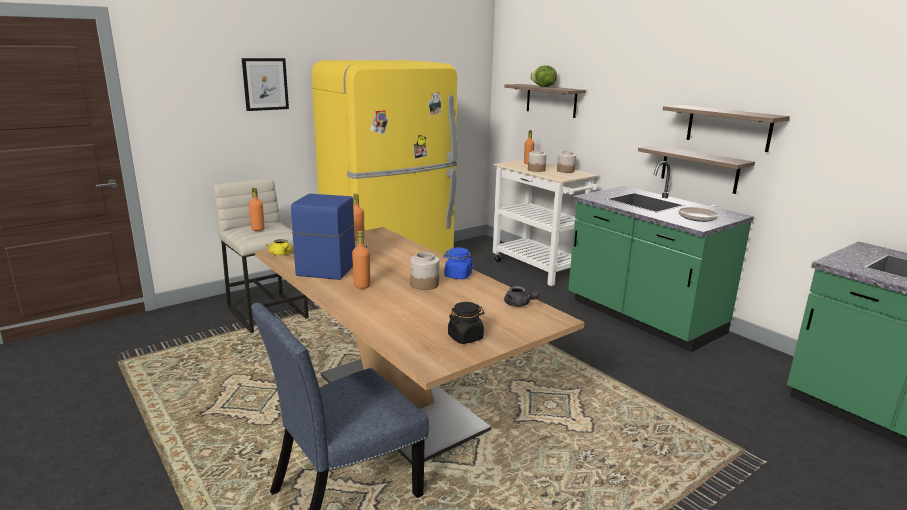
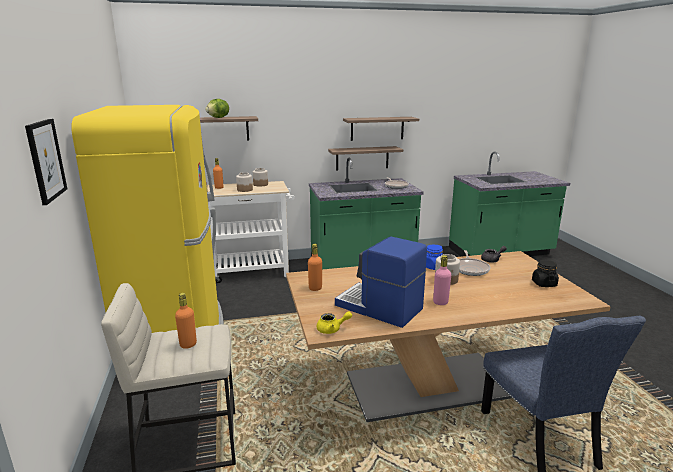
camera: 65 degrees left, 0 degrees up
(362, 286) = (440, 302): orange bottle -> pink bottle
(472, 294) = (470, 269): none -> frying pan

